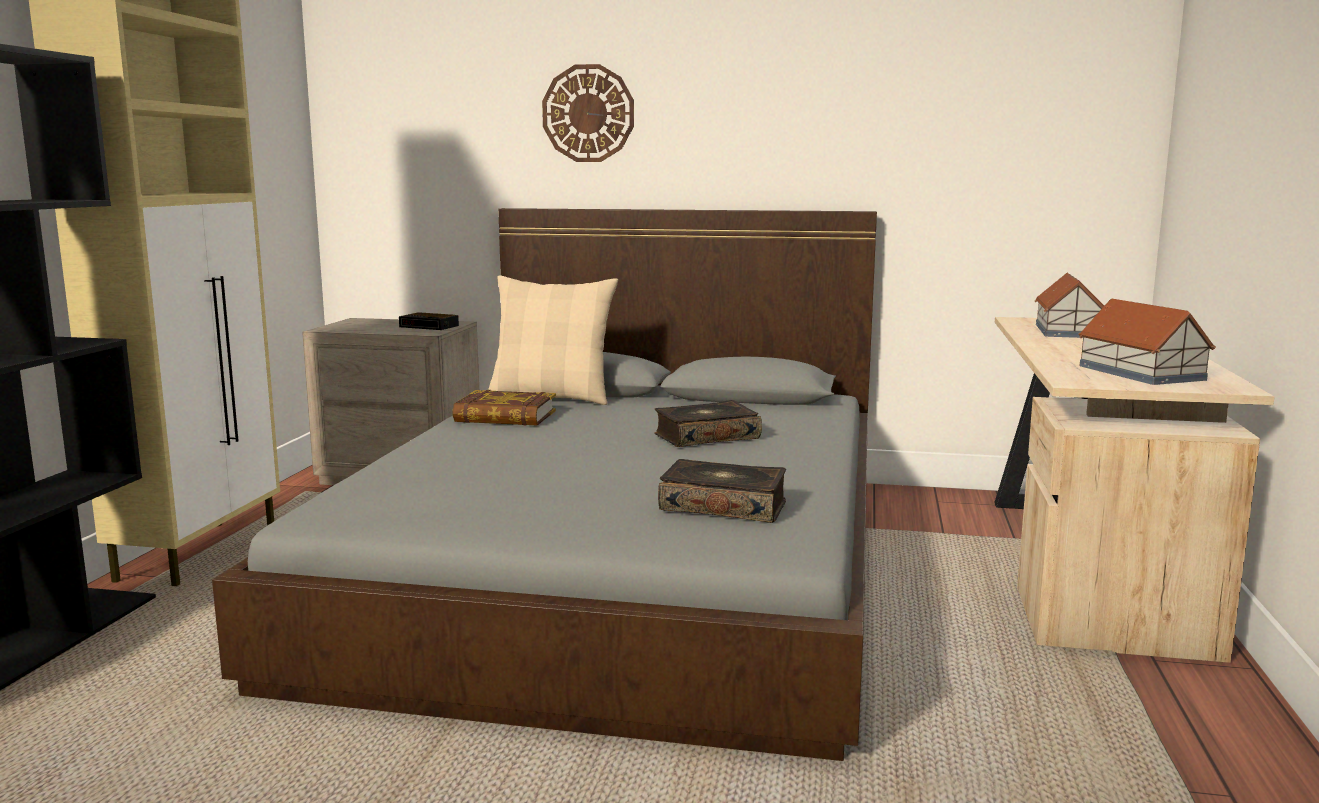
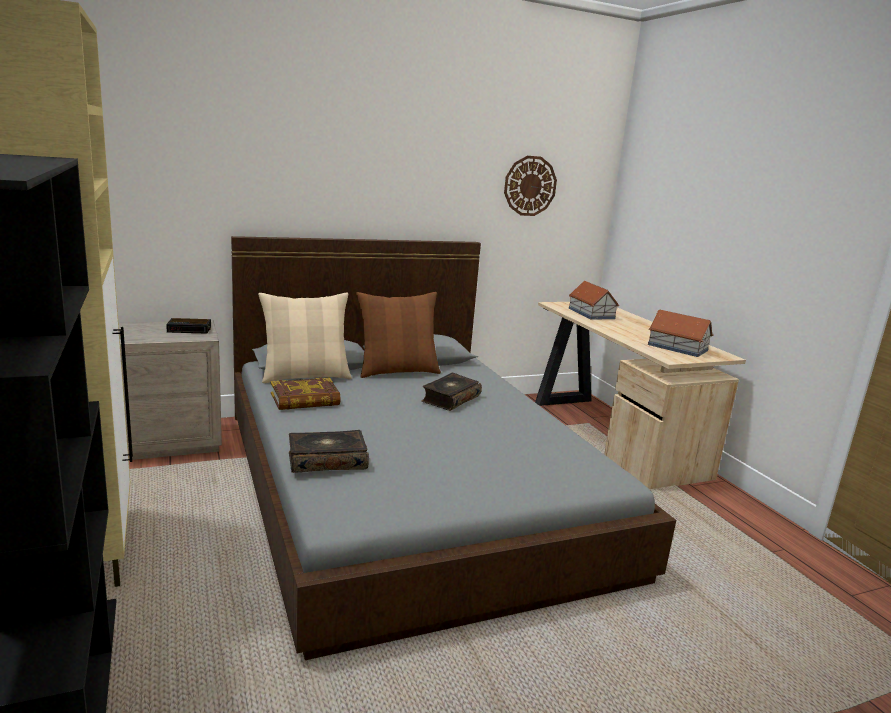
camera: 35 degrees left, 5 degrees up
(588, 113) = (297, 170): wall clock -> wall clock (530, 186)
(689, 404) = (397, 371): none -> brown pillow
(723, 506) = (541, 454): book -> book (327, 461)

